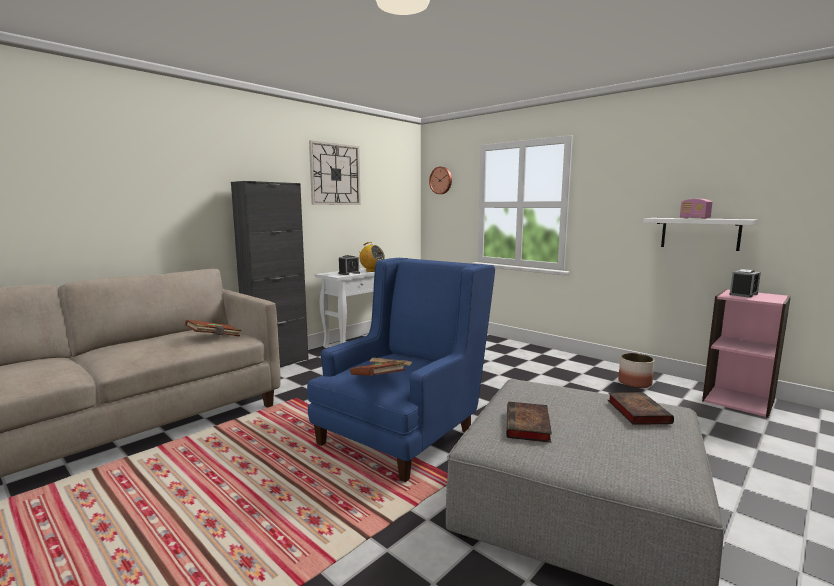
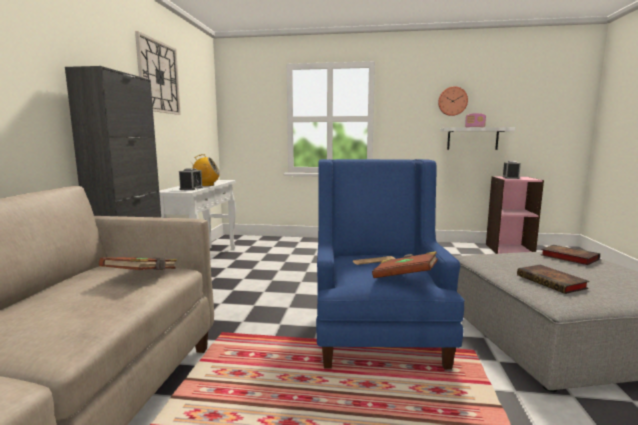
camera: 35 degrees left, 0 degrees up
(441, 180) = (242, 95): wall clock -> wall clock (452, 101)
(635, 383) = (448, 251): planter -> none

